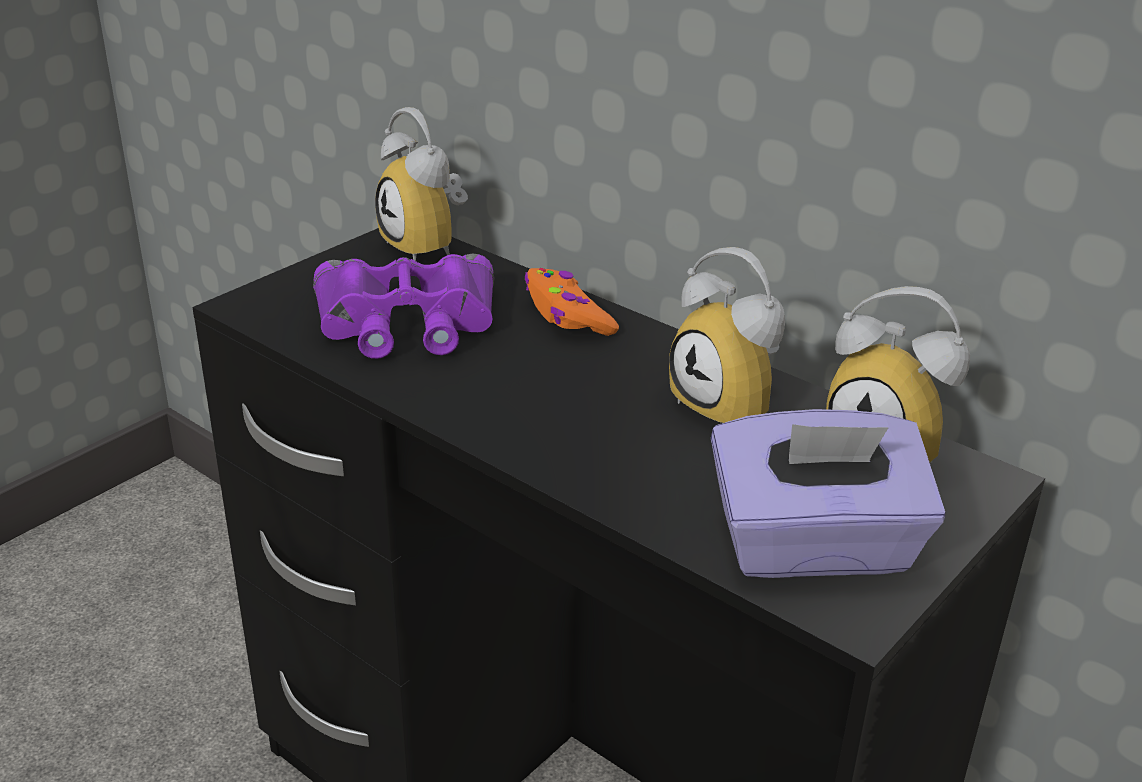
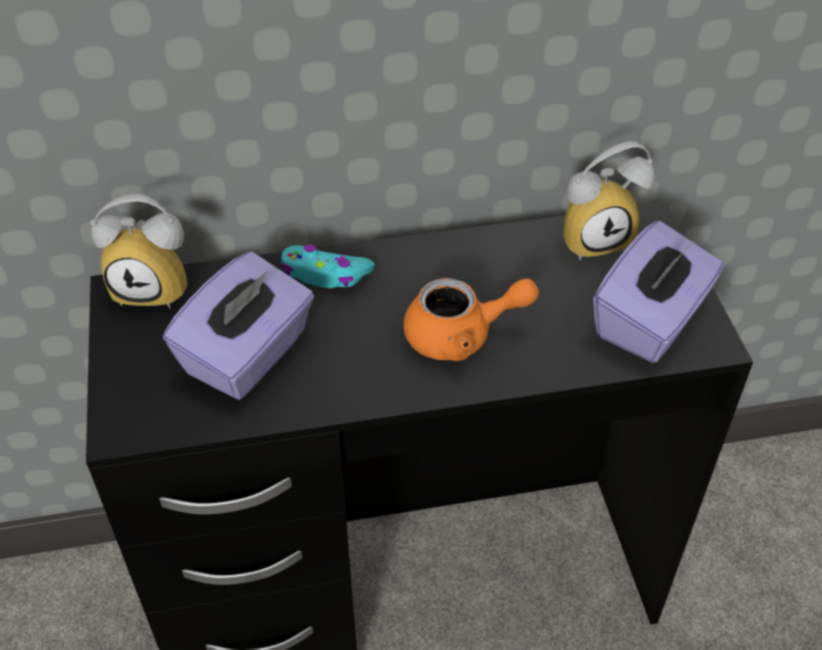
camera: 50 degrees left, 15 degrees up
(407, 323) = (248, 355): purple binoculars -> purple tissue box
(567, 315) = (325, 274): orange game controller -> turquoise game controller
(596, 425) = (461, 335): none -> orange teapot
(733, 408) = (501, 269): alarm clock -> none

